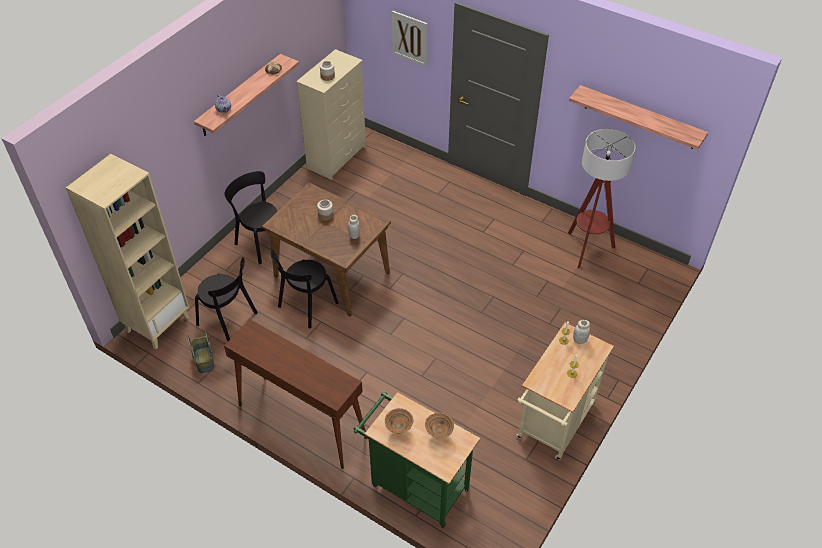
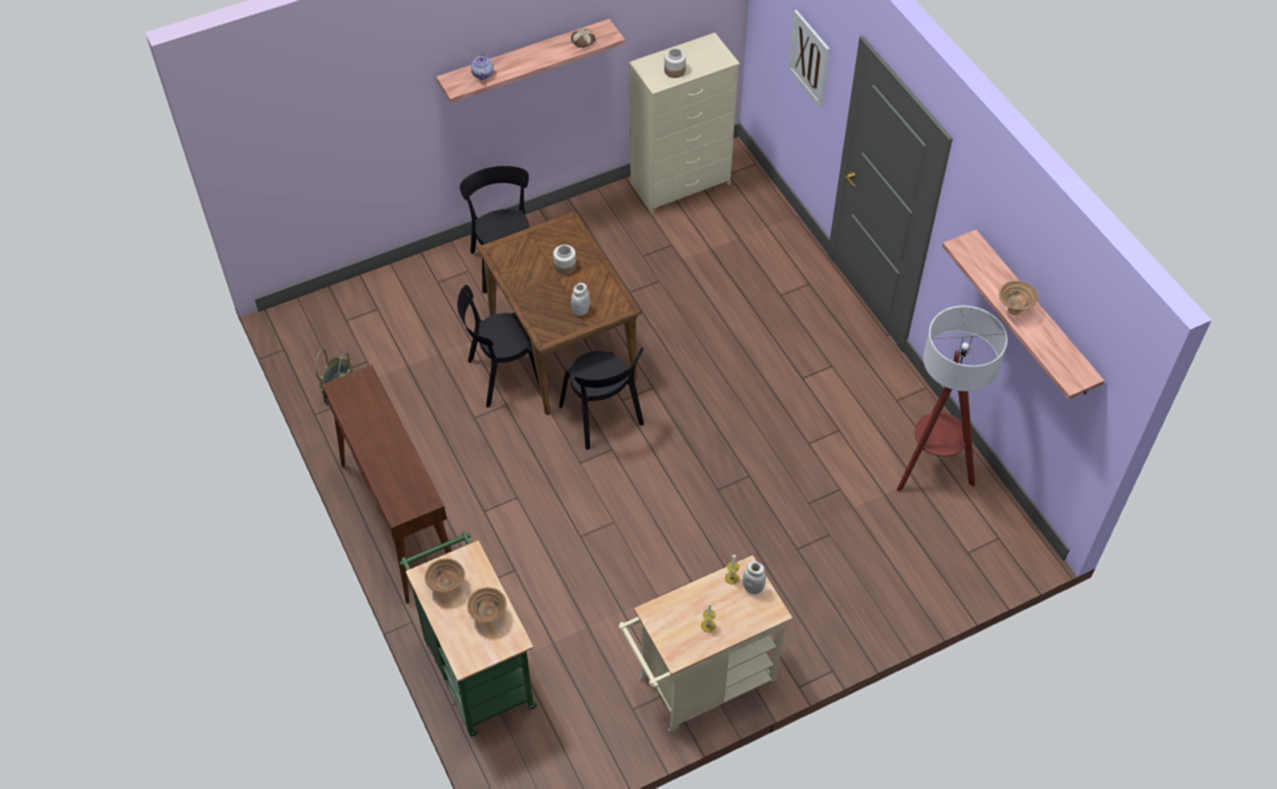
camera: 30 degrees right, 5 degrees up
(158, 323) = (317, 317): beige bookcase -> none
(229, 320) = (399, 351): black chair -> black chair (603, 418)
(634, 116) = (1013, 310): none -> brown bowl

